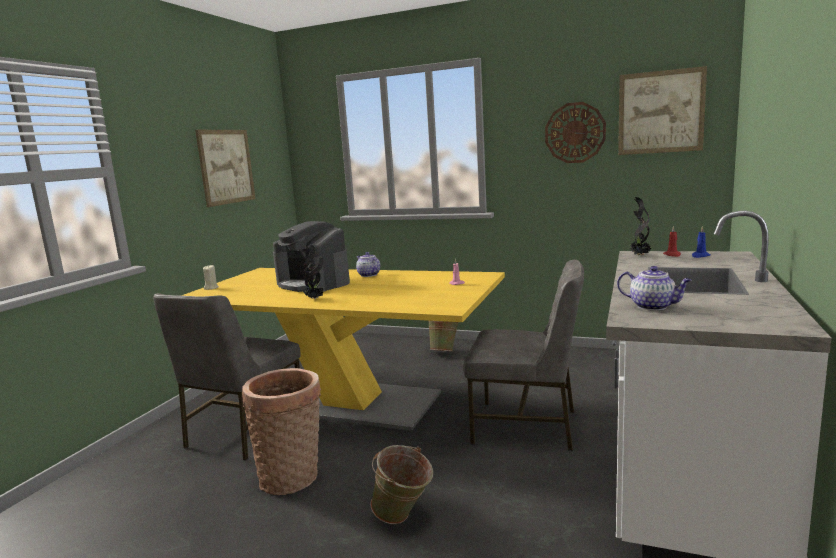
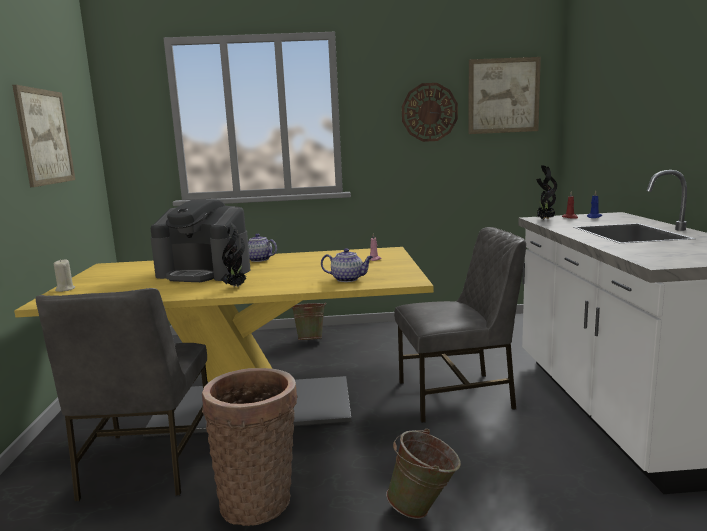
camera: 25 degrees left, 0 degrees up
(653, 306) = (650, 252): teapot -> teapot (348, 279)

